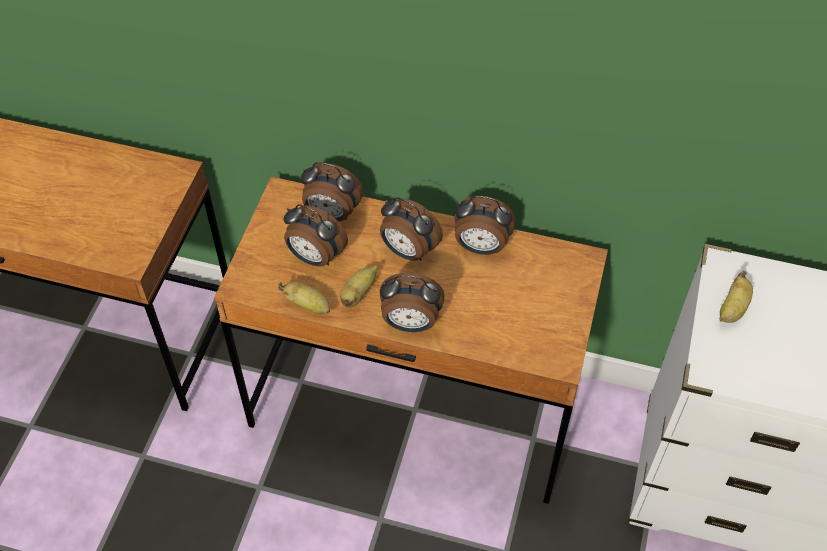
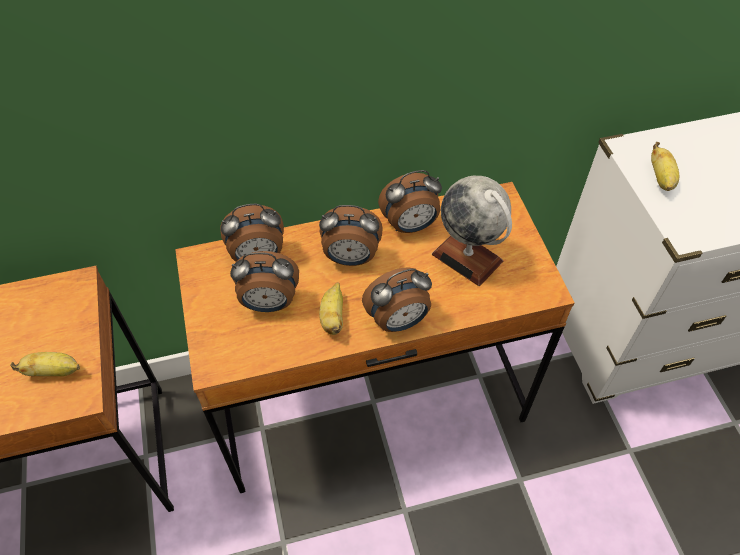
camera: 30 degrees left, 0 degrees up
(308, 305) = (293, 351): banana -> banana (54, 371)
(511, 299) = (467, 258): none -> globe

